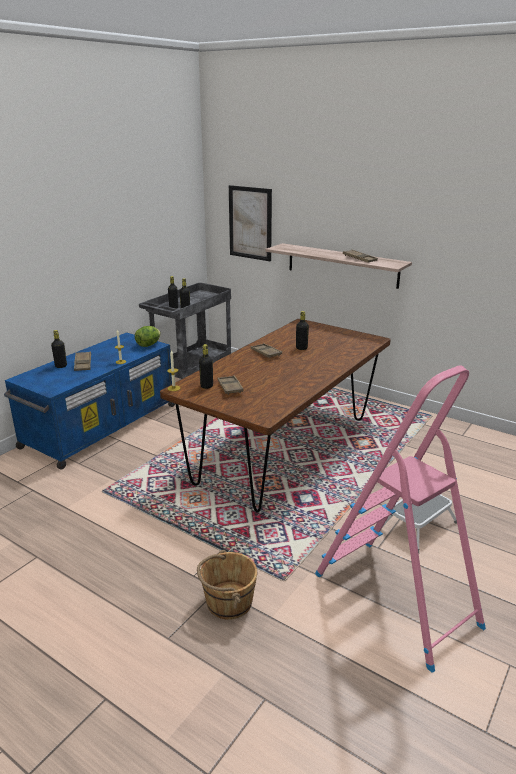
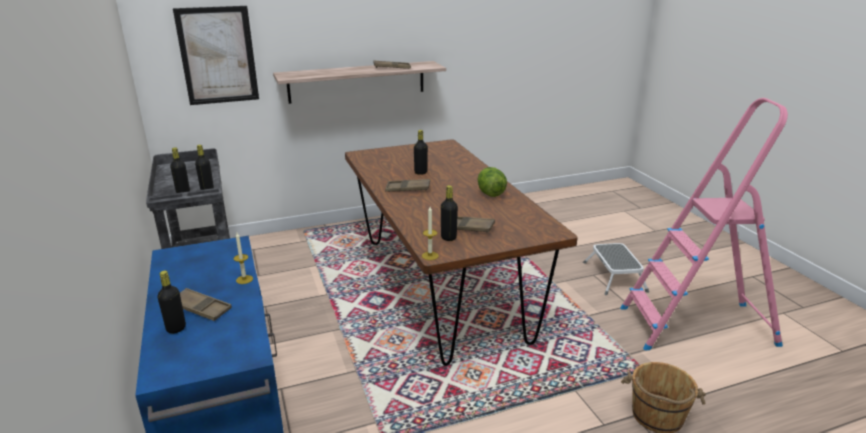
camera: 55 degrees left, 0 degrees up
(148, 345) = (225, 248): lettuce -> lettuce (490, 193)

